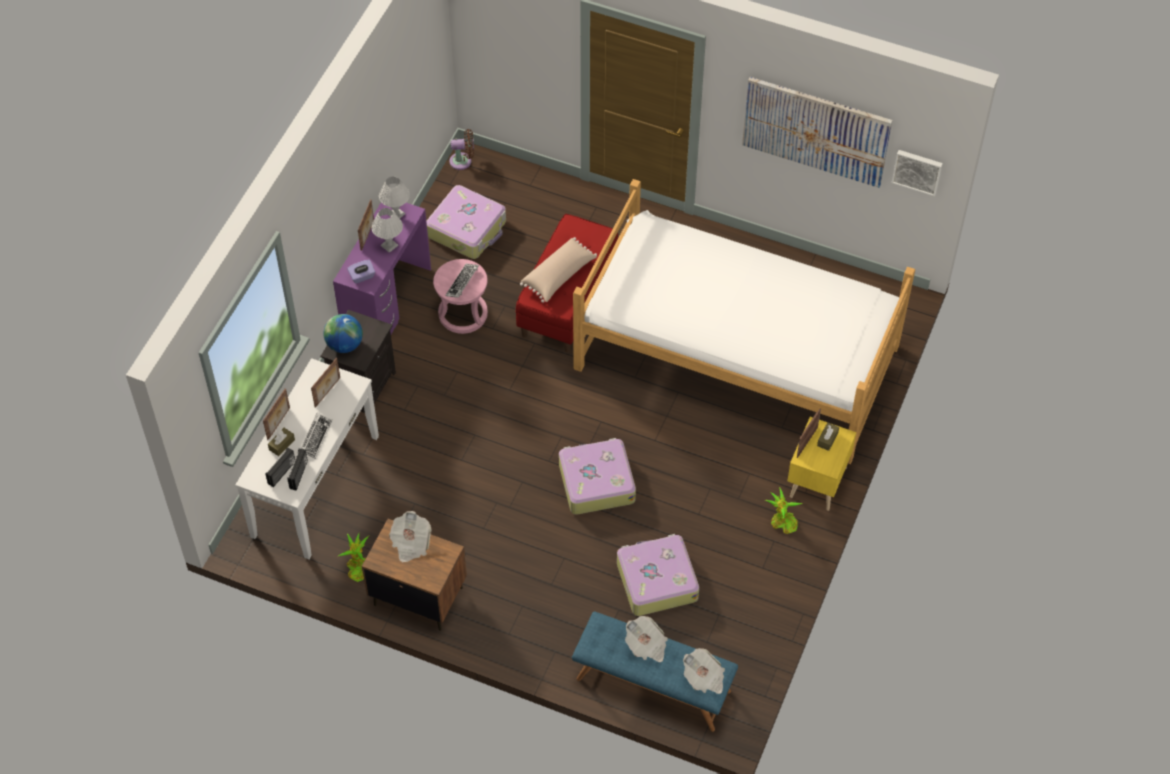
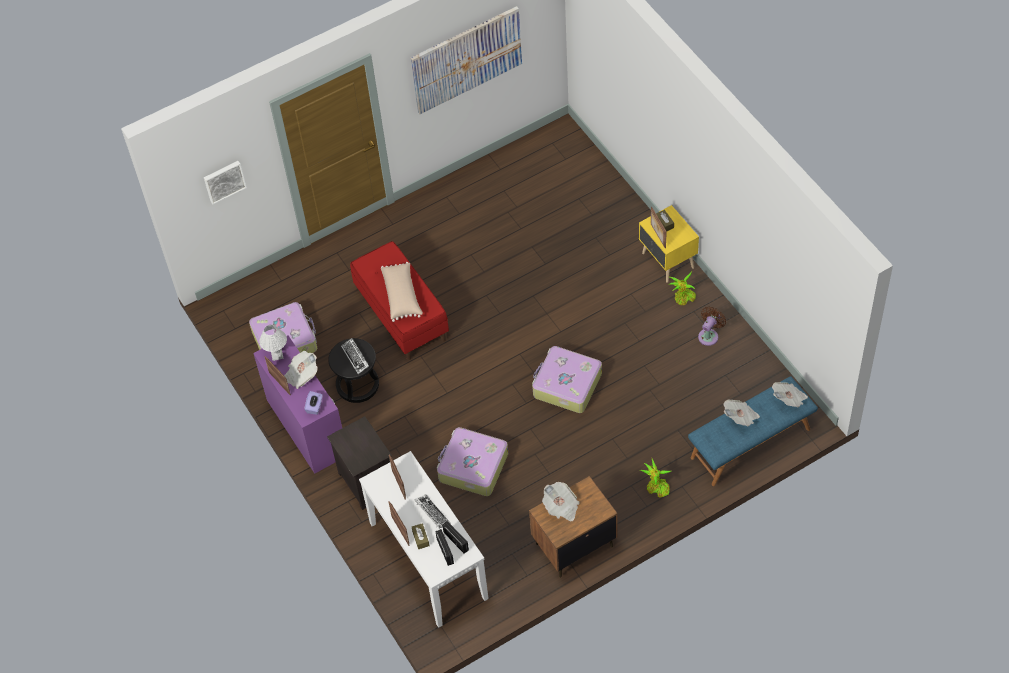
camera: 50 degrees left, 0 degrees up
(344, 344) = (357, 455): globe -> none
(358, 568) = (520, 570): potted plant -> potted plant (656, 488)
(389, 245) = (301, 375): white table lamp -> newspaper
(463, 161) = (221, 309): brown fan -> brown fan (709, 335)
(463, 314) = (358, 385): pink stool -> black stool
(656, 580) = (672, 395): suitcase -> suitcase (472, 467)
(737, 358) = (534, 246): bed -> none
(917, 171) = (542, 29): picture -> picture (224, 181)

